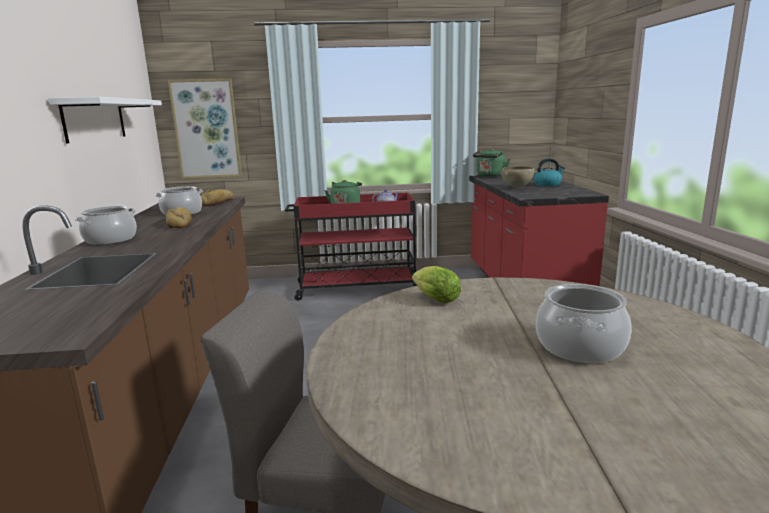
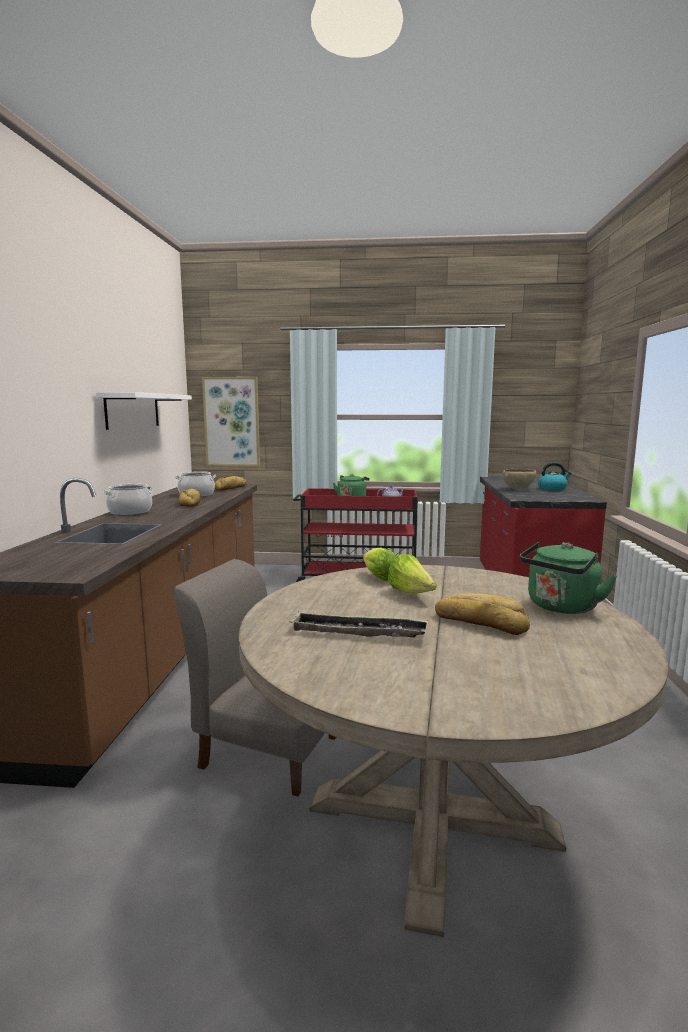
camera: 10 degrees right, 5 degrees down
(456, 377) = (358, 632): none -> tray
(482, 316) = (411, 593): none -> lettuce
(490, 176) = (500, 478): green kettle -> green kettle (560, 607)
(580, 347) = (481, 622): cooking pot -> bread

